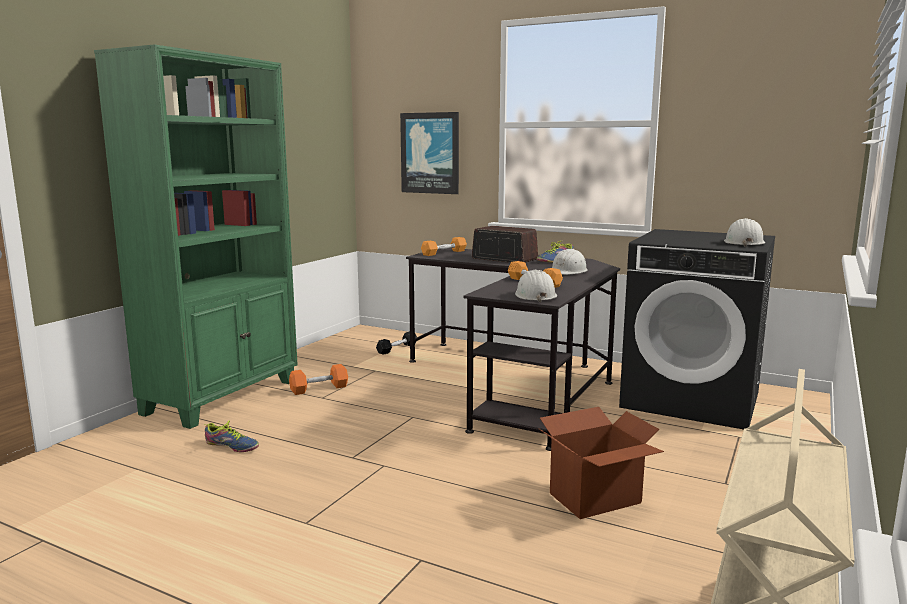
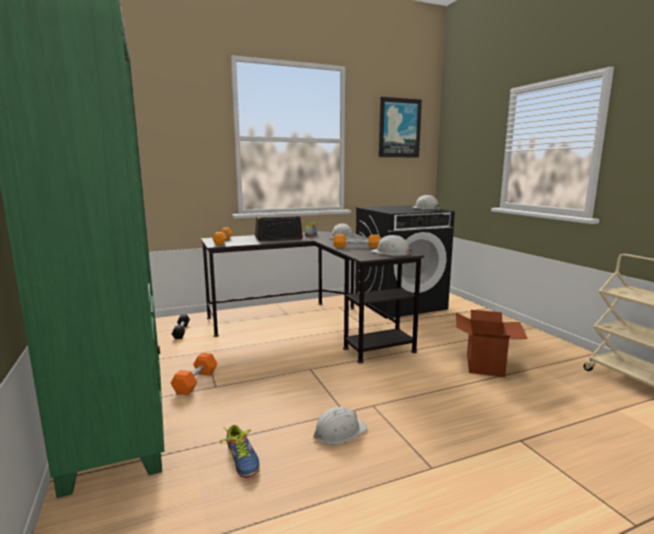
camera: 50 degrees left, 0 degrees up
(232, 446) = (242, 459): shoe -> shoe turned 90 degrees clockwise
(315, 466) = (339, 431): none -> white hard hat
(430, 153) = (170, 160): picture -> picture (399, 128)

